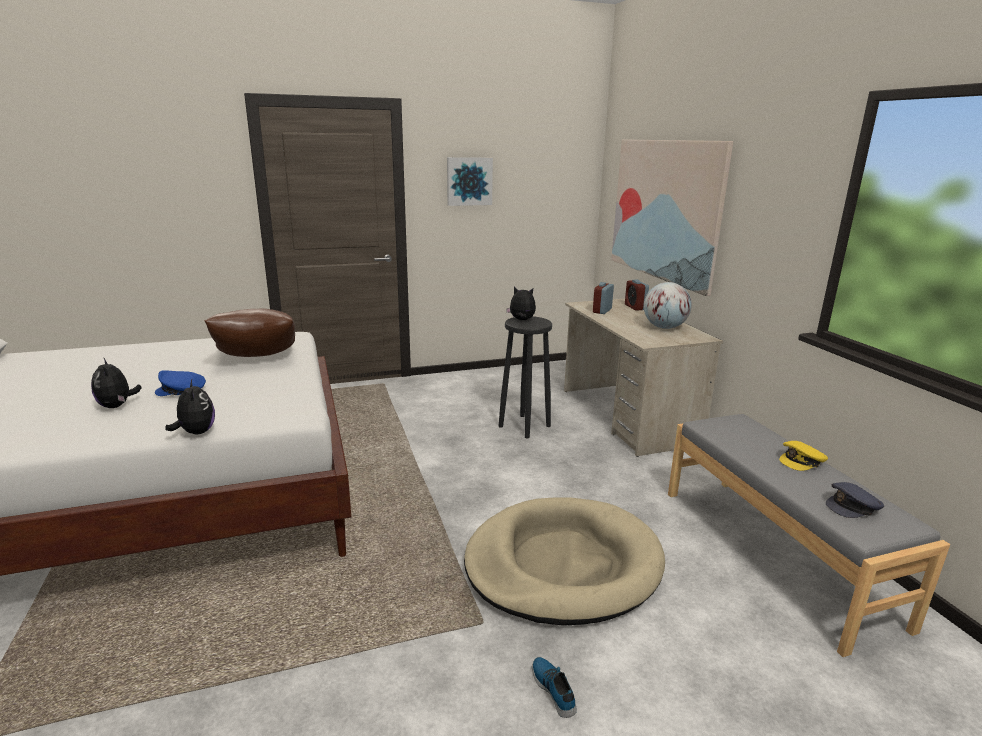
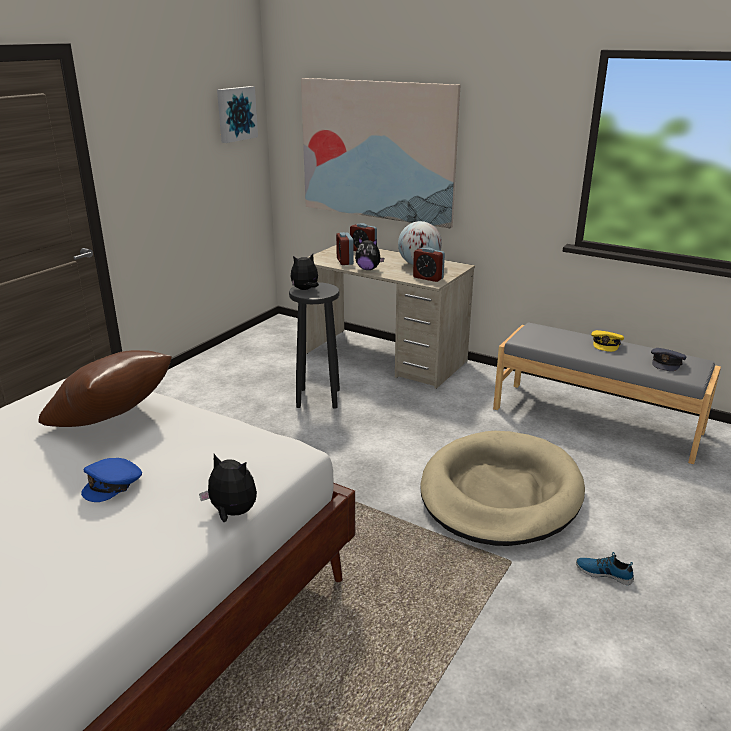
camera: 40 degrees left, 5 degrees up
(117, 406) = (70, 535): plush toy -> plush toy (368, 269)
(469, 181) = (154, 140): picture -> picture (236, 114)
(650, 338) = (428, 278): none -> alarm clock

